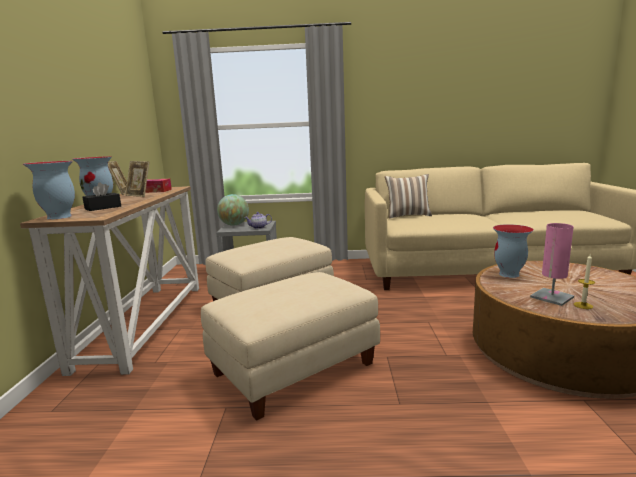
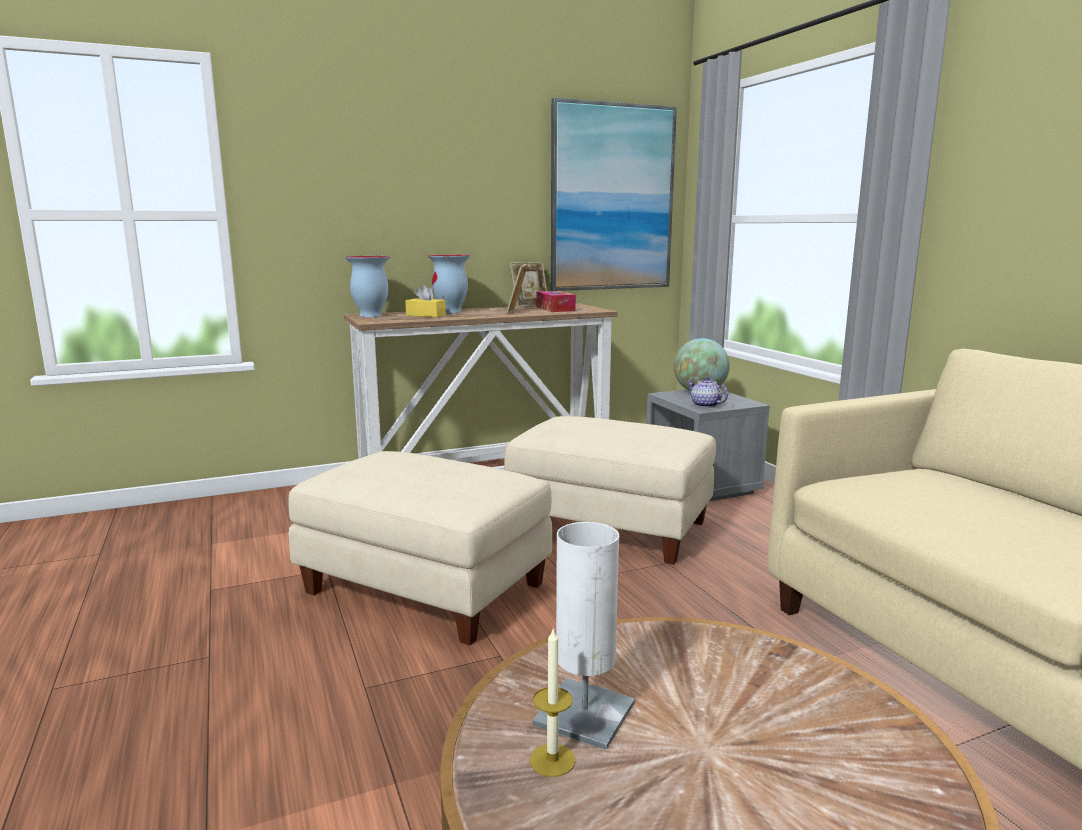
camera: 65 degrees right, 0 degrees up
(103, 208) = (426, 315): black tissue box -> yellow tissue box
(133, 115) = (612, 198): none -> picture
(408, 215) = (961, 478): pillow -> none
(509, 274) = (713, 656): vase -> none
(552, 297) = (584, 714): pink table lamp -> white table lamp

